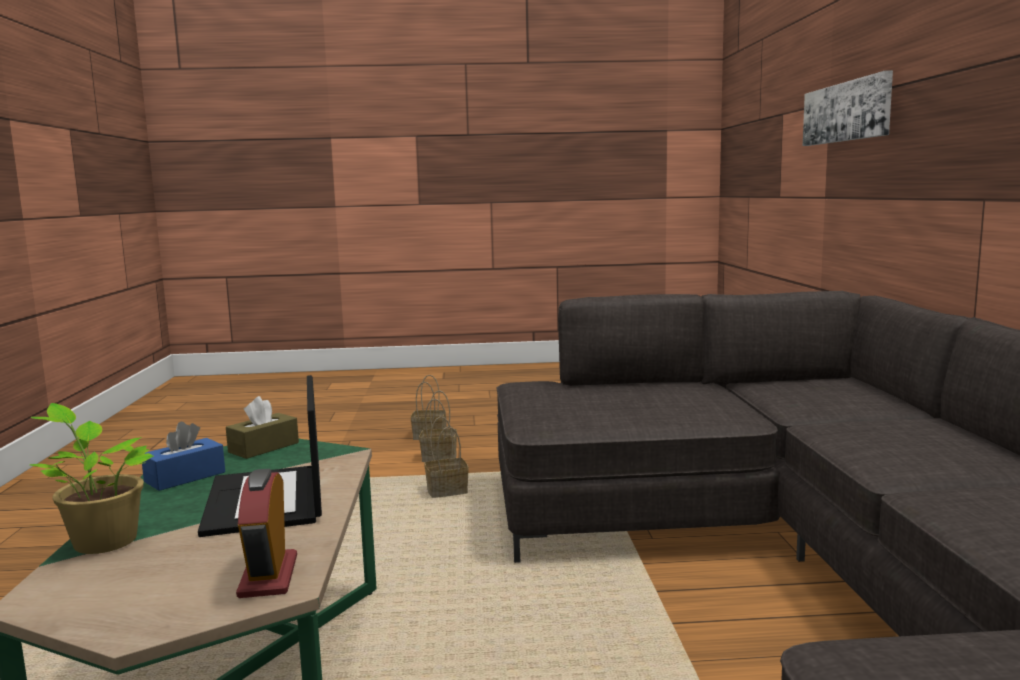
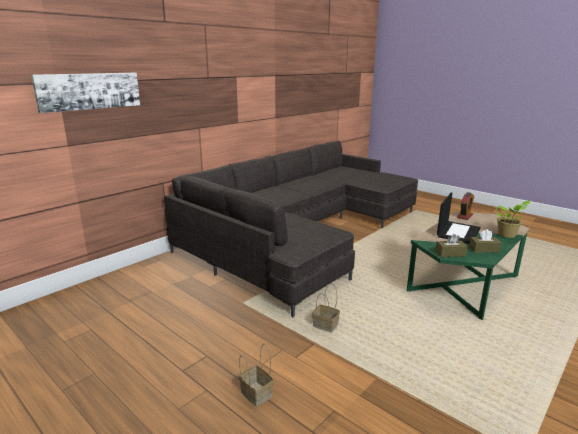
camera: 135 degrees left, 10 degrees up
(185, 477) = (484, 249): blue tissue box -> brown tissue box
(440, 457) = (287, 359): basket -> none

